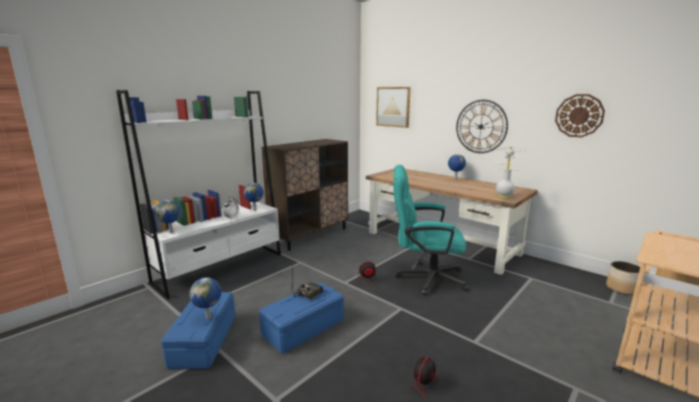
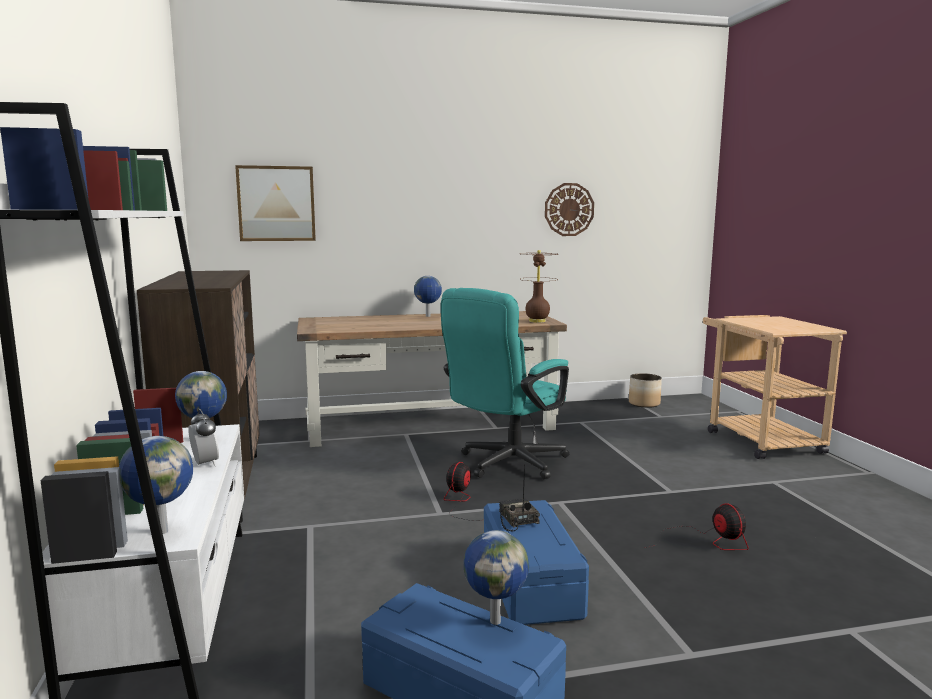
camera: 55 degrees left, 5 degrees down
(481, 126) = (448, 230): wall clock -> none
(504, 196) = (537, 321): white table lamp -> brown table lamp

